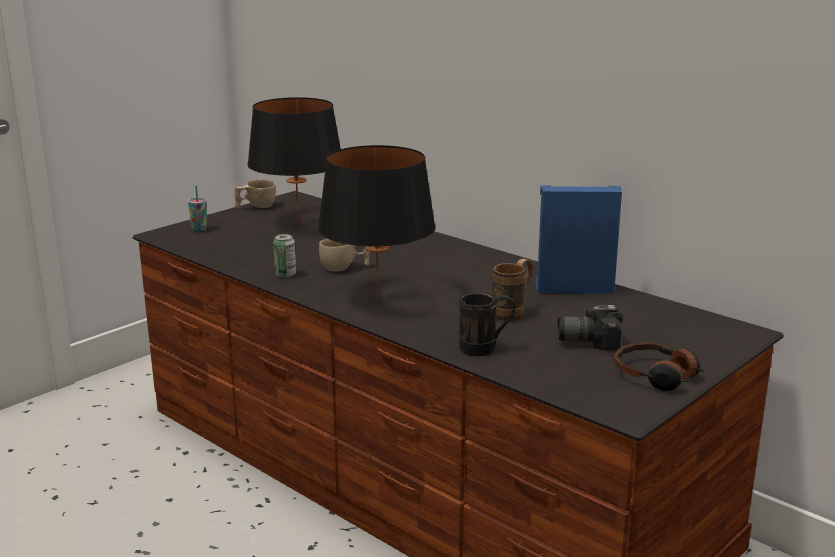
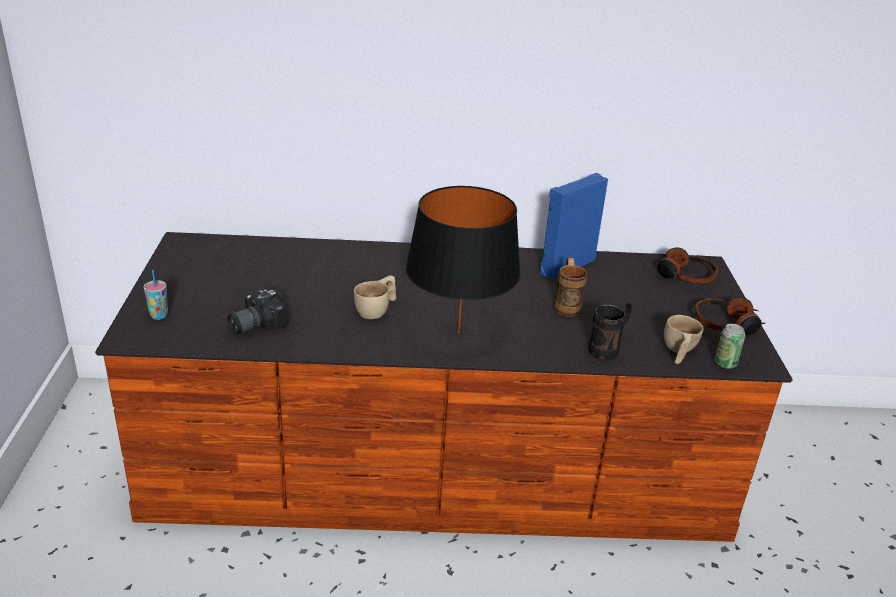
camera: 45 degrees left, 10 degrees up
(255, 206) = (164, 266): beige cup -> beige cup (678, 352)
(285, 274) = (342, 339): can -> can (725, 363)
(298, 222) = (244, 272): black table lamp -> none
(587, 340) = (647, 311): camera -> camera (254, 324)
(694, 331) = (684, 275): none -> headphones

